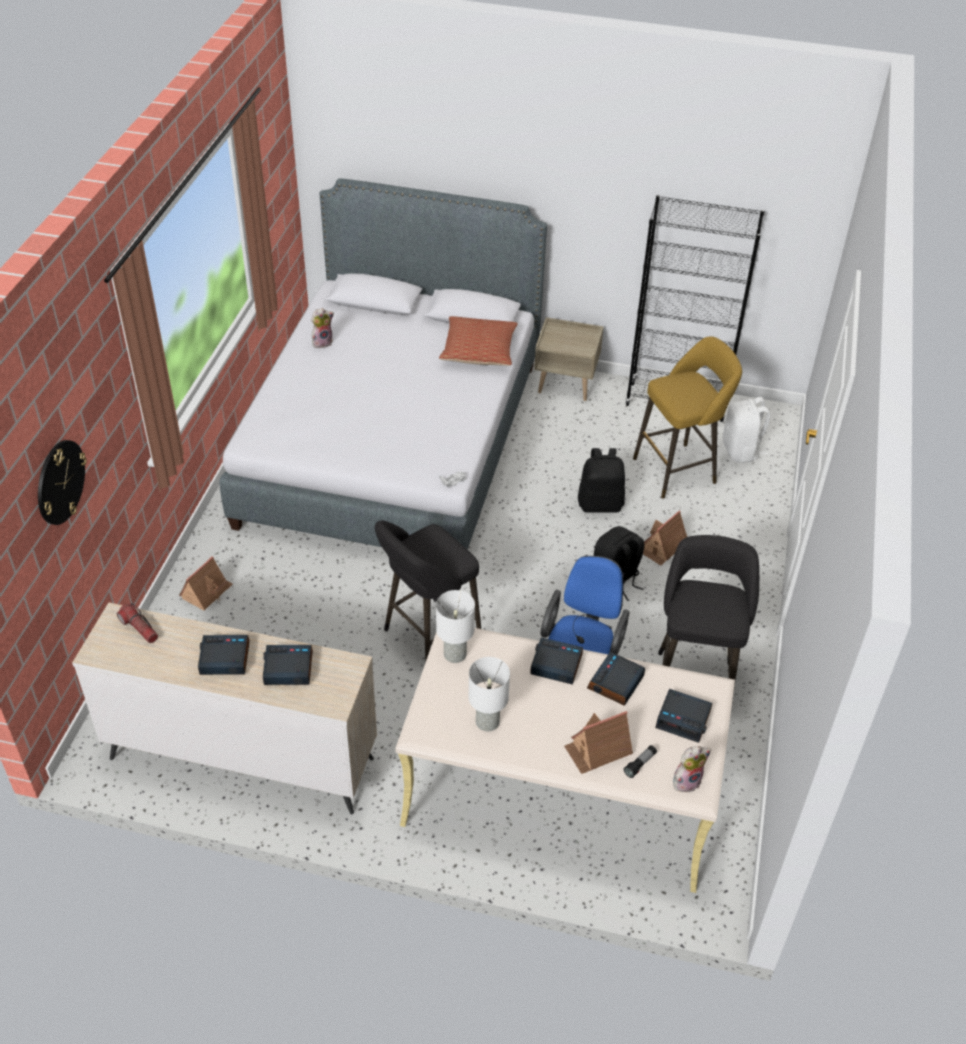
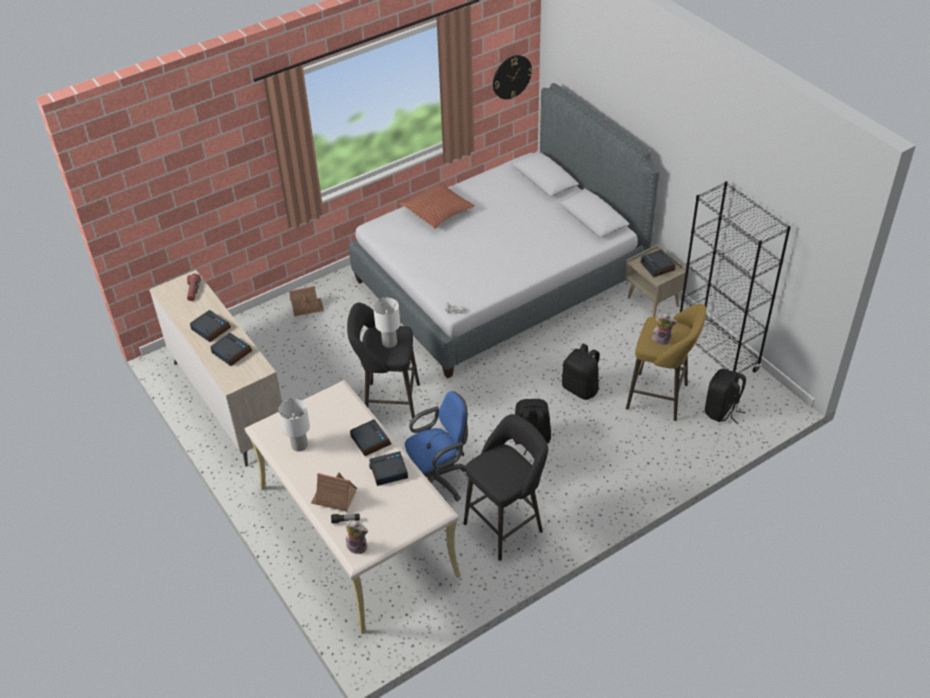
camera: 45 degrees right, 0 degrees up
(60, 482) = (191, 186): wall clock -> wall clock (511, 77)
(322, 342) = (482, 189): plush toy -> plush toy (662, 339)
(454, 654) = (327, 400): white table lamp -> white table lamp (389, 342)
(479, 351) = (568, 241): pillow -> pillow (438, 212)
(662, 547) = (587, 438): toy house -> none
(683, 719) = (399, 515): alarm clock -> alarm clock (658, 266)
(741, 451) = (722, 411): white backpack -> black backpack

